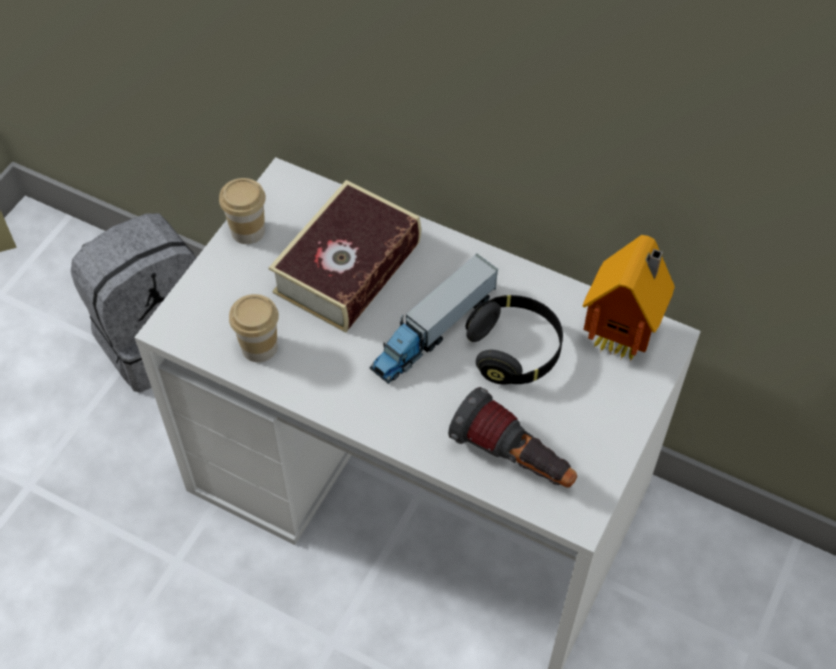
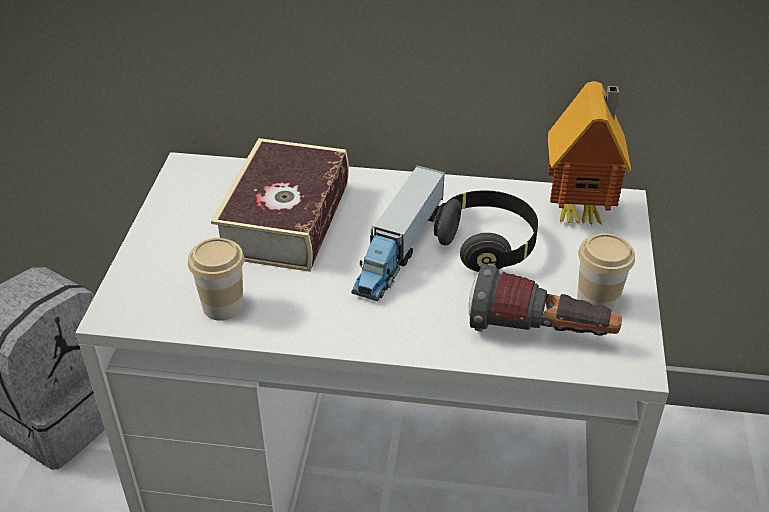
camera: 20 degrees left, 15 degrees down
(248, 231) = (167, 213): cup -> cup (597, 301)

